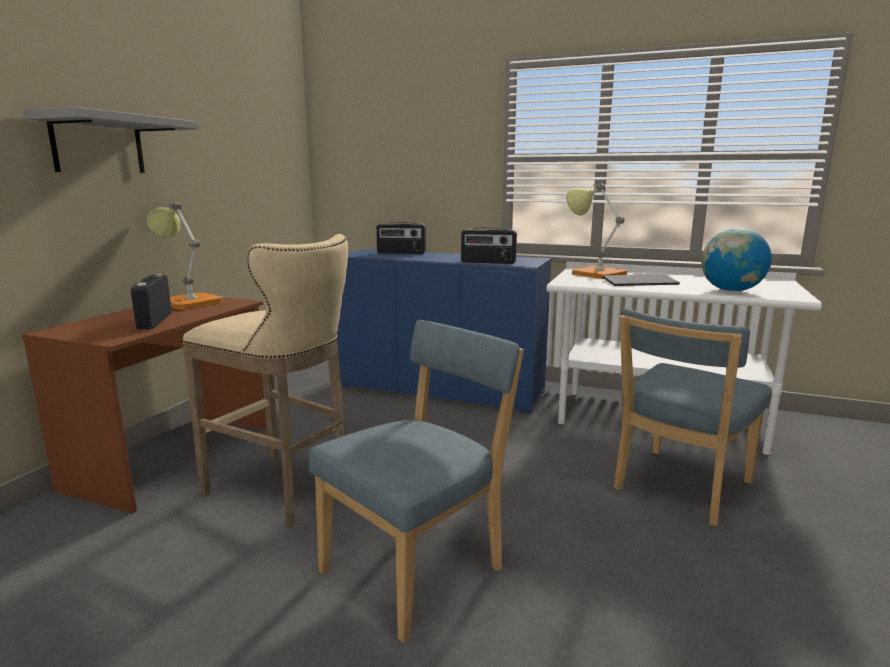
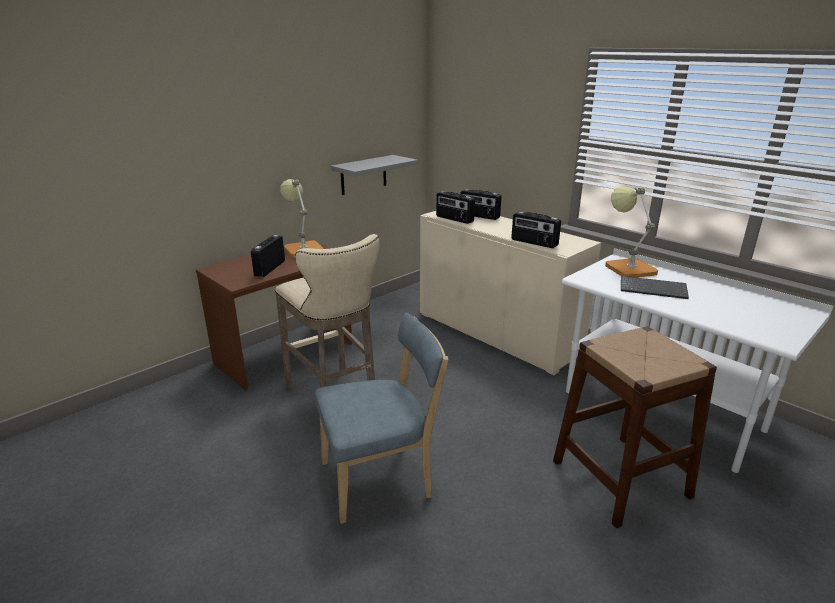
camera: 25 degrees right, 10 degrees up
(98, 145) = (248, 140): grey shelf -> grey shelf (363, 175)
(376, 256) = (454, 219): none -> radio
(440, 388) = (496, 333): blue cabinet -> beige cabinet
(678, 488) = (620, 478): blue chair -> brown stool
(731, 290) = (727, 318): globe -> none

